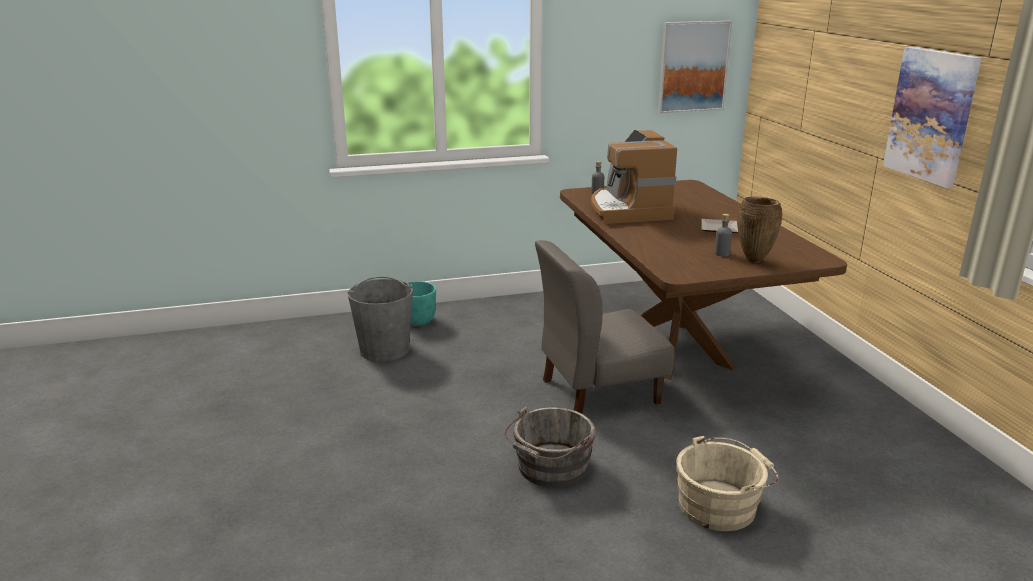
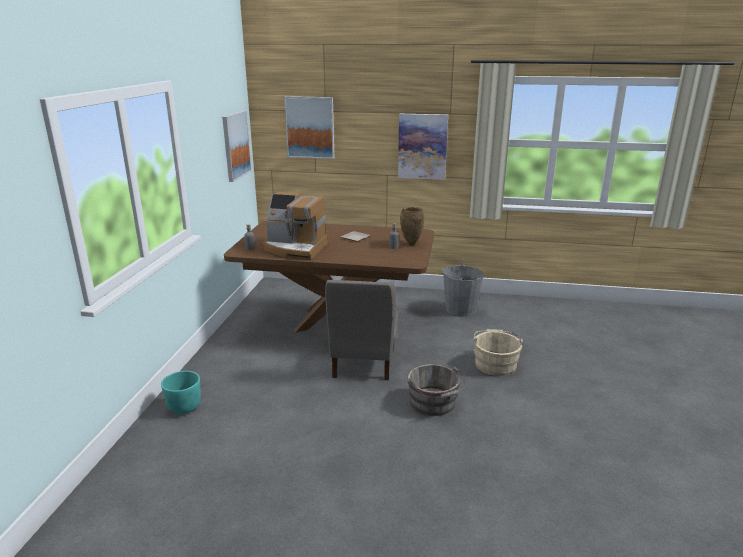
camera: 65 degrees left, 0 degrees up
(384, 349) = (215, 436): grey bucket -> grey bucket (460, 309)
(804, 57) = (310, 127): none -> picture

